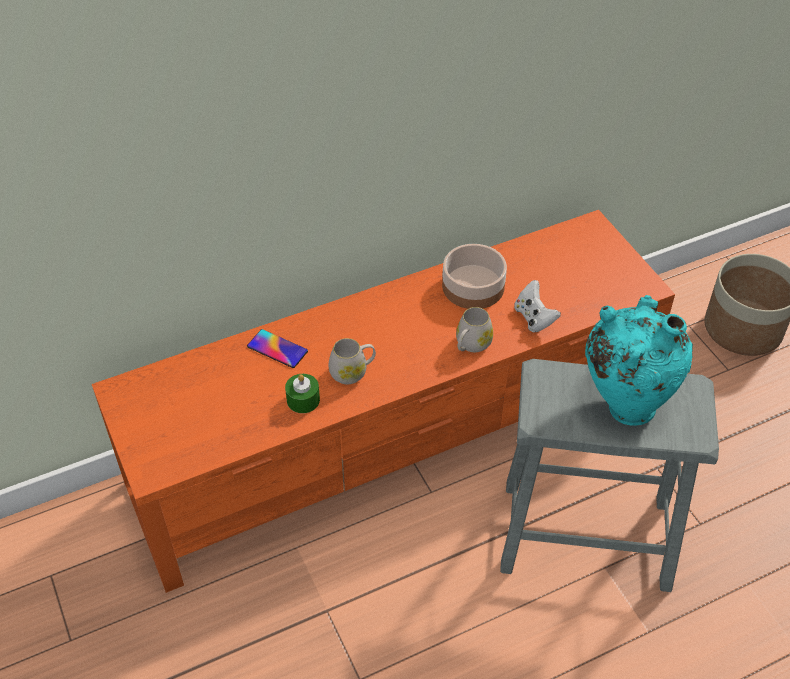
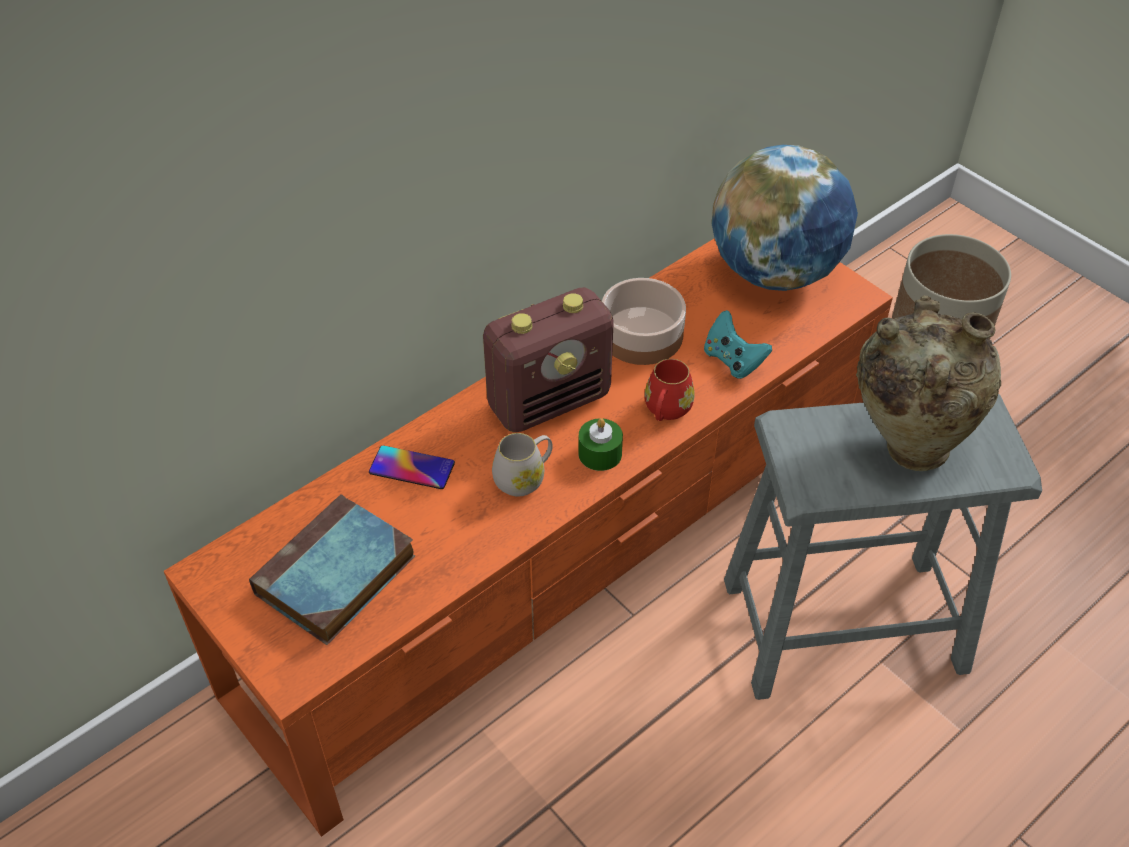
camera: 15 degrees left, 0 degrees up
(200, 413) = (334, 578): none -> book
(303, 400) = (471, 529): green candle -> green candle (600, 453)
(390, 321) = (550, 401): none -> radio
(471, 345) = (666, 411): white mug -> red mug
(534, 318) = (733, 360): white game controller -> turquoise game controller
(591, 259) = (775, 272): none -> globe
(625, 404) = (907, 445): turquoise vase -> beige vase

